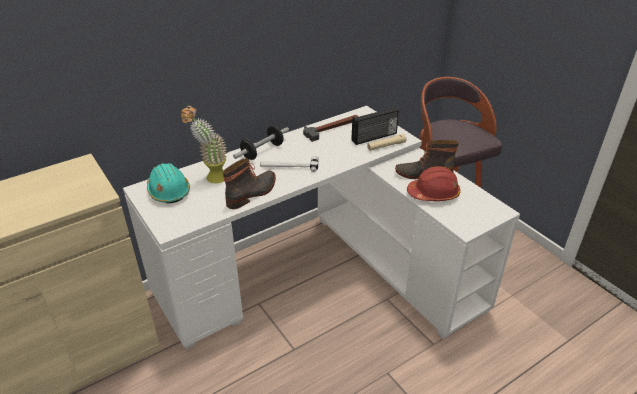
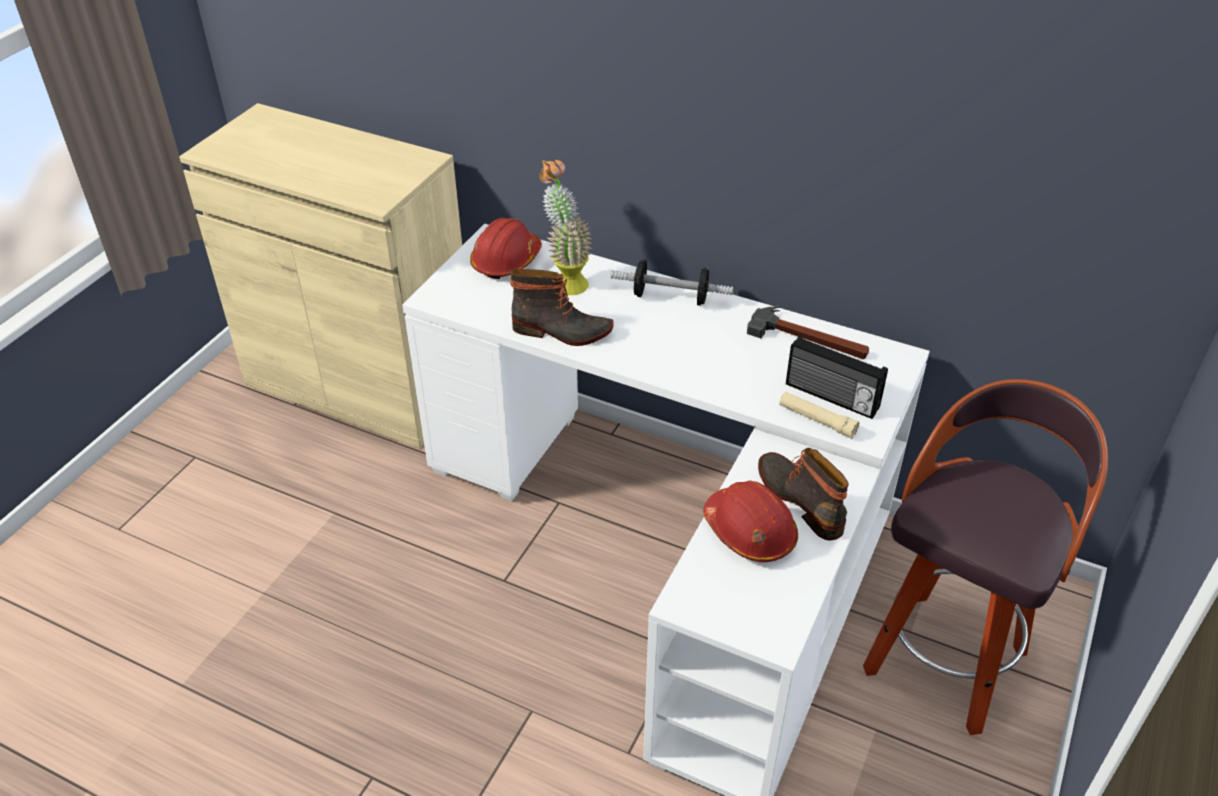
camera: 60 degrees right, 5 degrees up
(168, 191) = (506, 261): turquoise hard hat -> red hard hat
(289, 166) = (656, 338): hammer -> none

